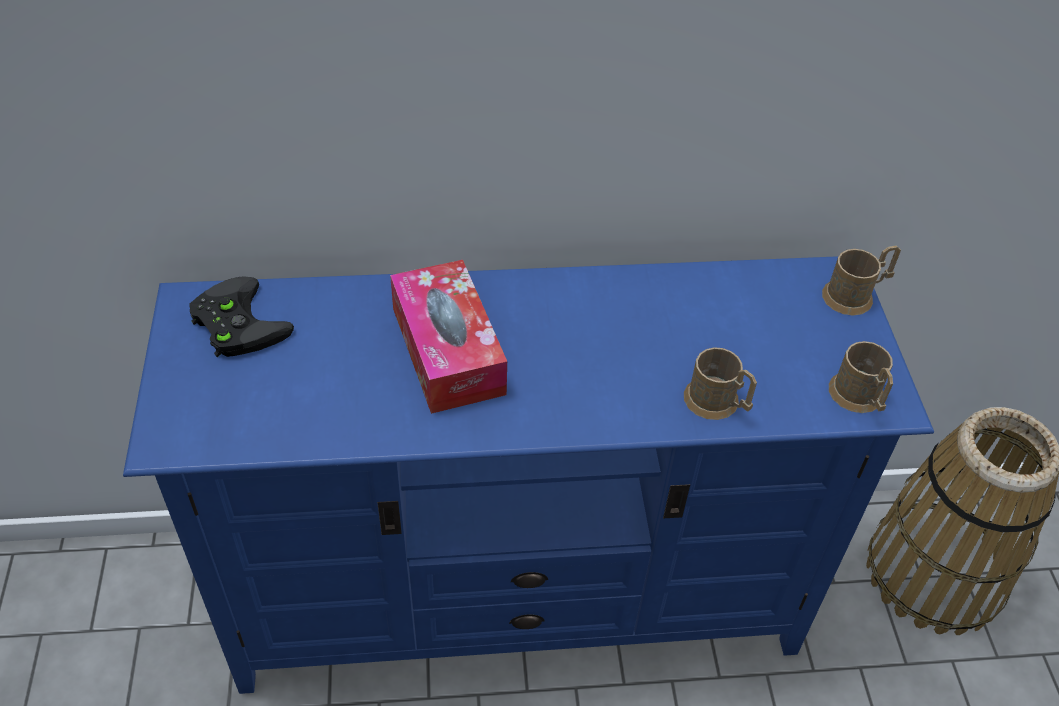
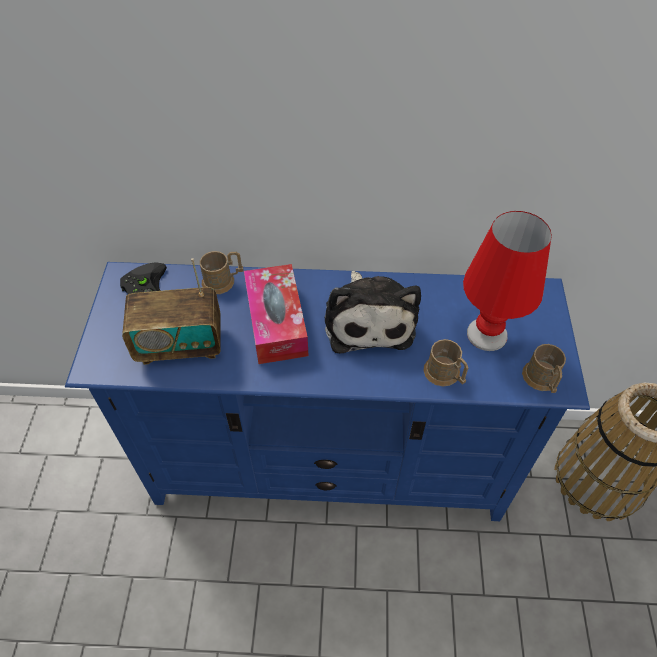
camera: 10 degrees right, 5 degrees up
(302, 396) = (180, 345): none -> radio
(588, 334) = (368, 319): none -> plush toy
(768, 340) = (487, 334): none -> red table lamp
(854, 295) = (552, 307): brown mug -> brown mug (223, 281)

